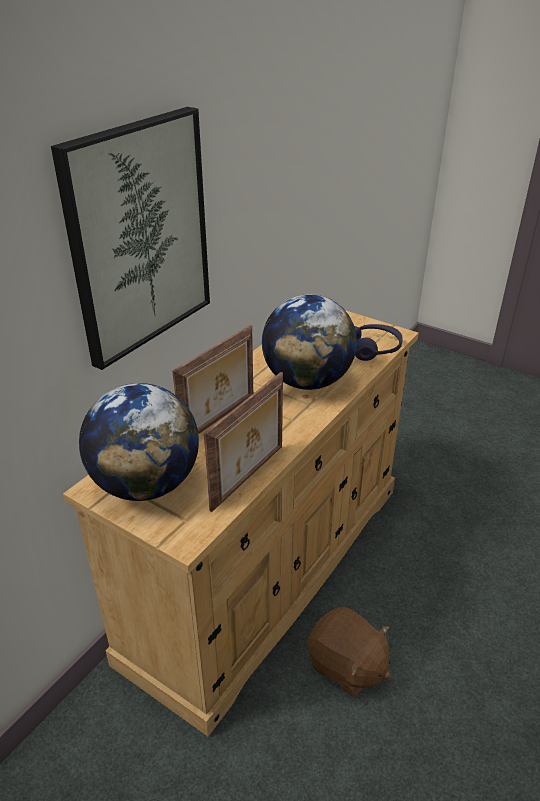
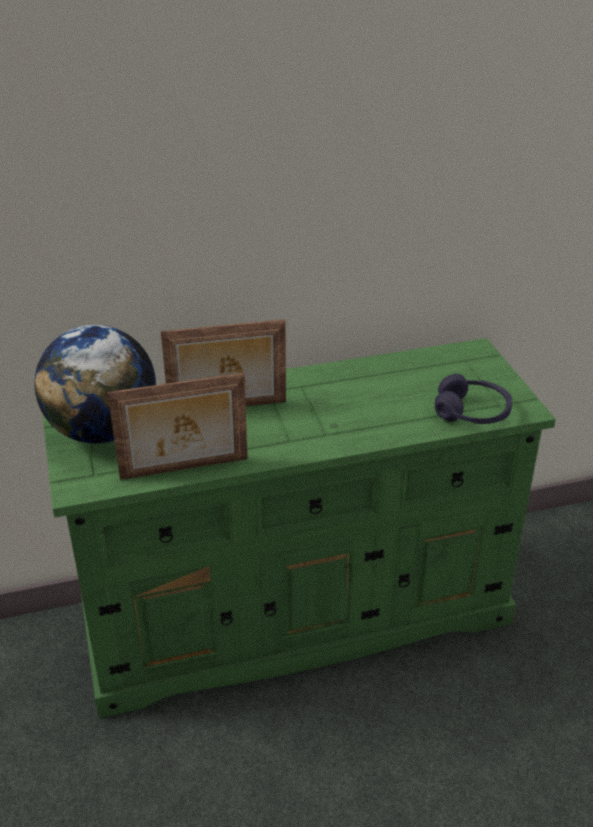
camera: 40 degrees right, 0 degrees up
(139, 237) = (176, 188): picture -> none
(270, 566) = (299, 616): beige dresser -> green dresser
(307, 381) = (356, 412): globe -> none
(346, 666) = (271, 751): brown plush toy -> none

